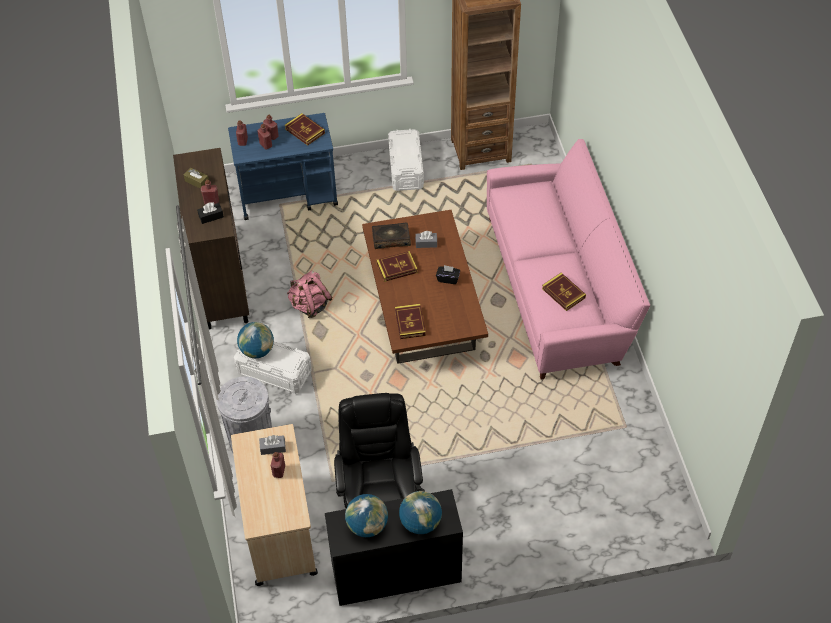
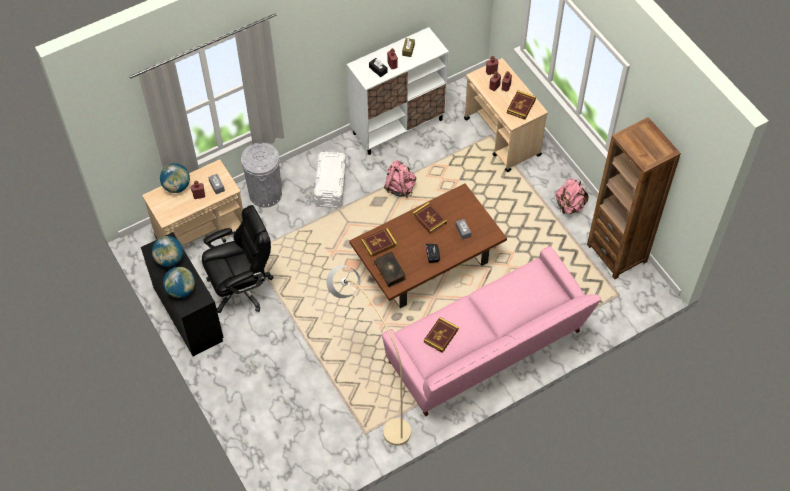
camera: 70 degrees right, 5 degrees up
(221, 283) = (398, 126): brown cabinet -> white cabinet
(257, 350) = (330, 163): globe -> globe (177, 186)
(289, 196) = (502, 137): blue cart -> beige cart
(391, 239) = (457, 206): book -> book (390, 272)
(406, 168) = (569, 206): white storage box -> pink backpack
(573, 407) = (370, 391): none -> beige floor lamp

